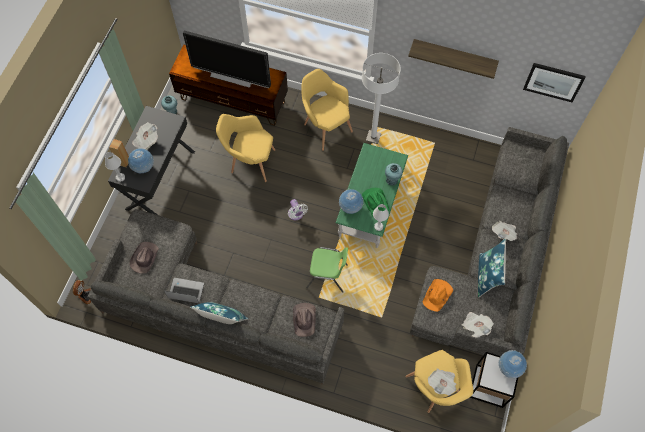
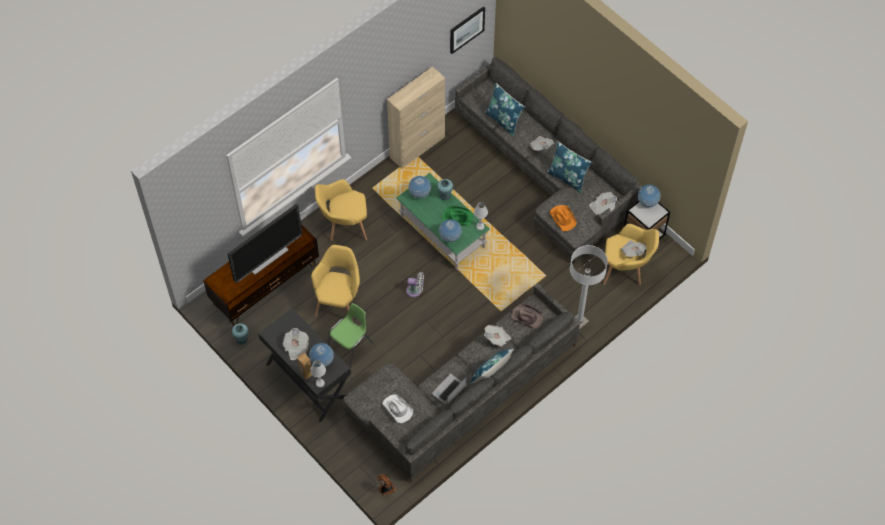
camera: 60 degrees left, 5 degrees down
(144, 258) = (397, 409): brown hat -> white hat
(249, 161) = (339, 301): yellow armchair -> yellow armchair turned 150 degrees clockwise
(266, 305) = (497, 338): none -> newspaper
(327, 276) = (486, 295): green chair -> green chair (350, 346)
(373, 137) = (380, 196): white floor lamp -> white floor lamp (579, 321)
(380, 159) = (419, 193): none -> globe
(443, 139) = (417, 147): none -> beige cabinet
(454, 56) = (399, 77): shelf -> none
(509, 186) = (503, 120): none -> blue pillow

